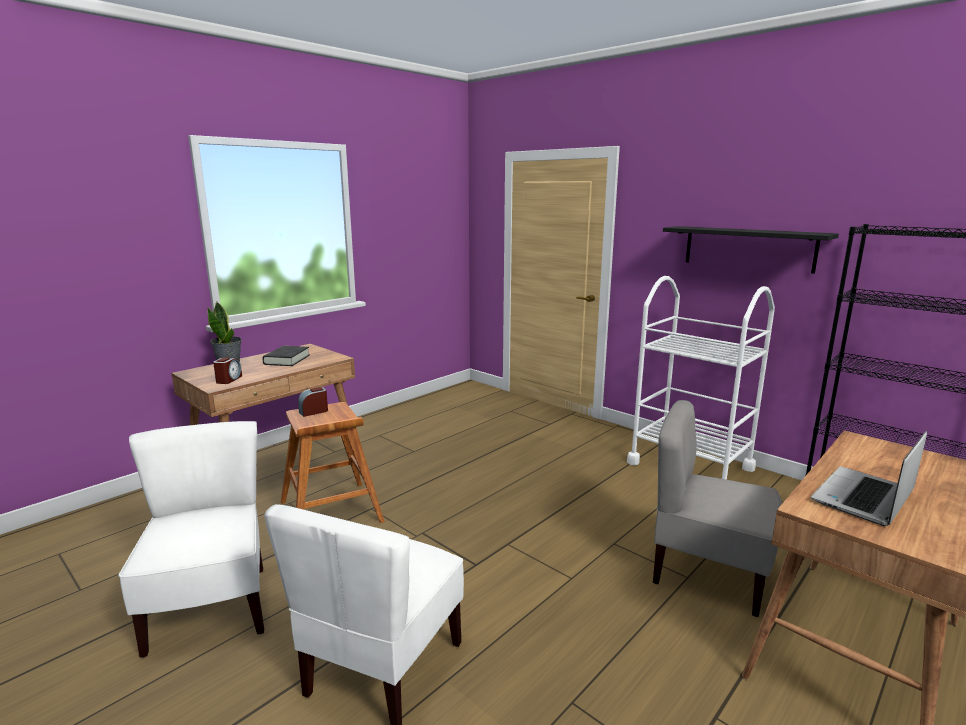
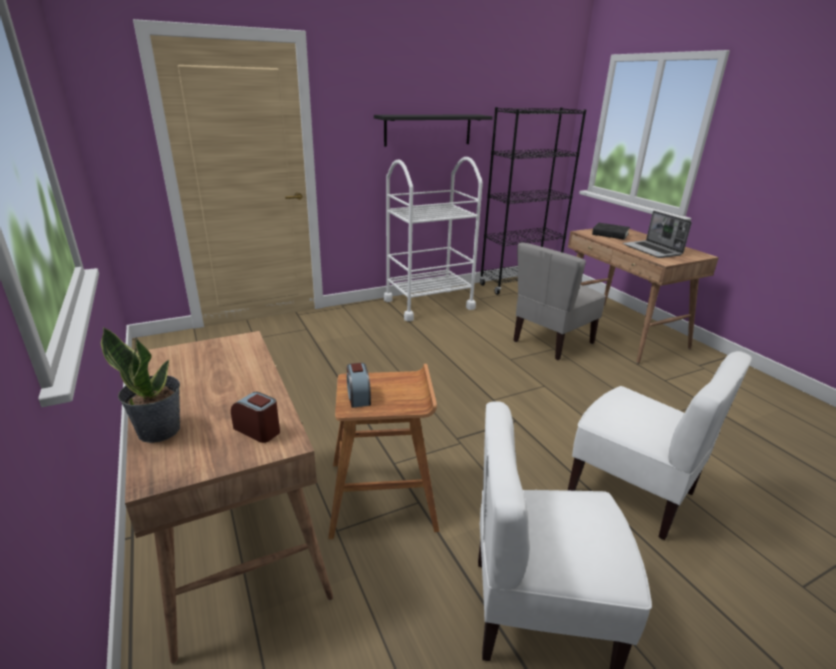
camera: 70 degrees left, 10 degrees up
(287, 360) = (204, 376): black book -> black book (610, 234)

